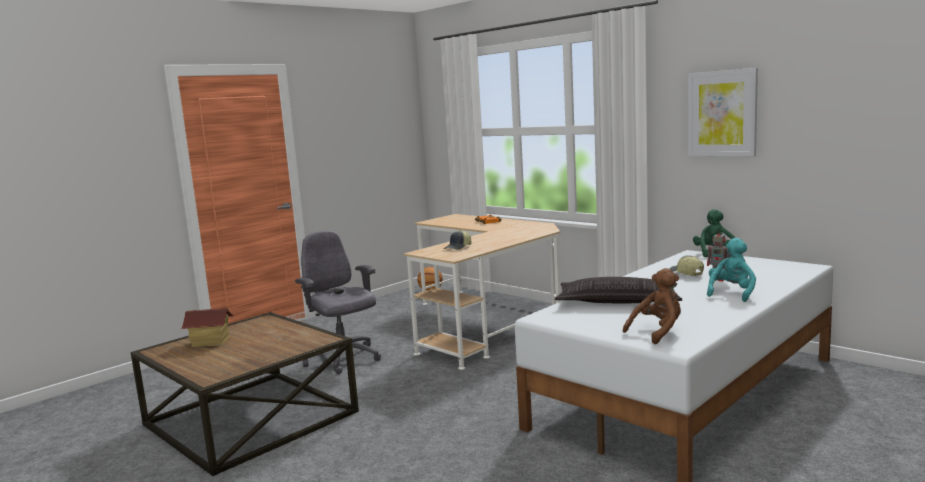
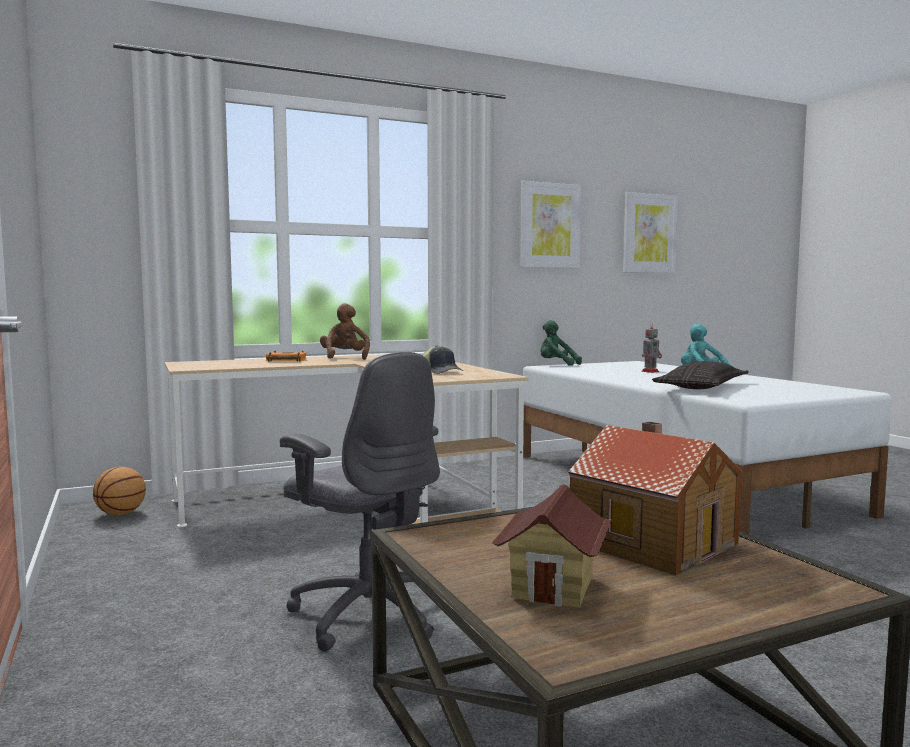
camera: 70 degrees left, 5 degrees down
(266, 348) = (652, 541): none -> toy house
(343, 359) = (368, 613): grey office chair -> grey office chair turned 120 degrees counterclockwise
(657, 332) = (814, 390): brown plush toy -> brown plush toy (345, 358)
(686, 273) = (619, 373): cap -> none
(864, 112) = (649, 233): none -> picture

